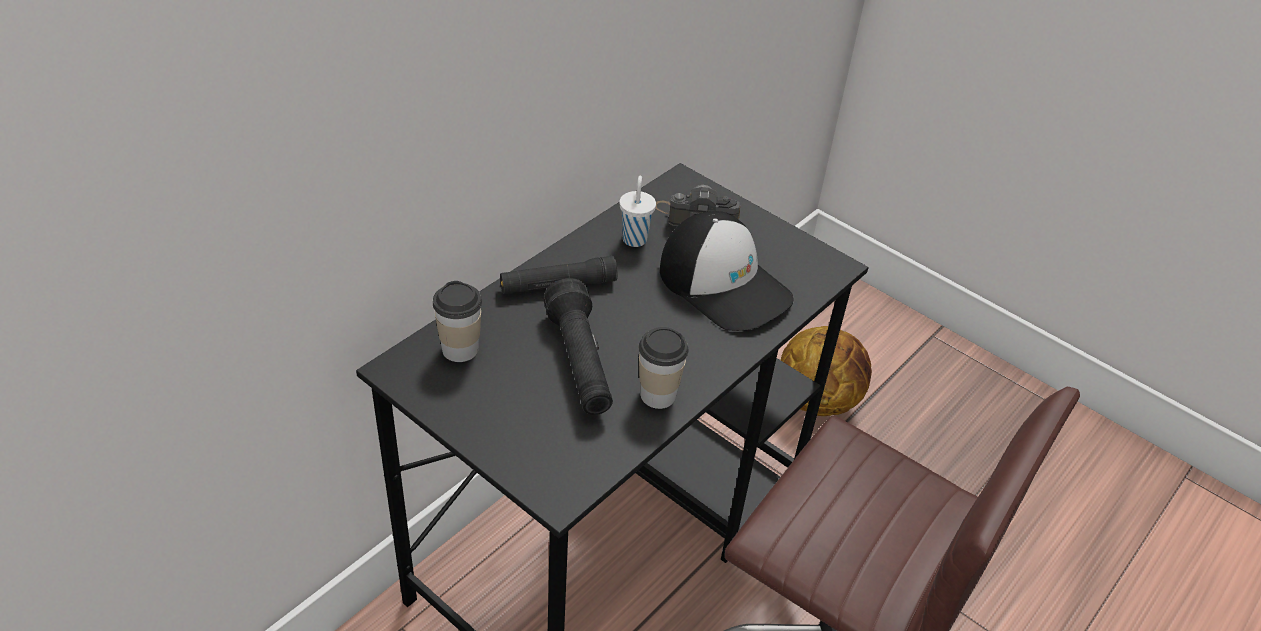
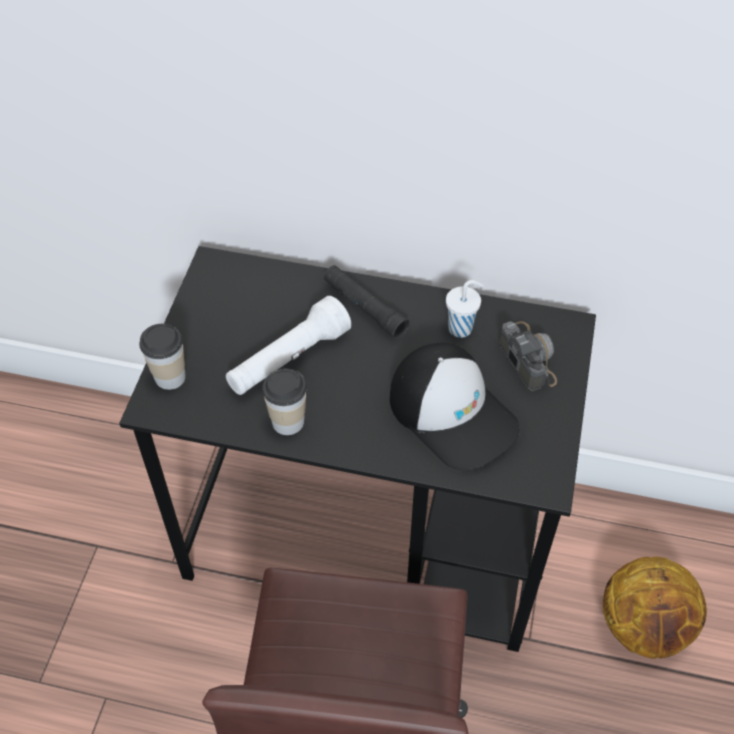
camera: 65 degrees right, 10 degrees up
(460, 349) = (254, 287): cup -> cup (170, 377)
(580, 363) = (288, 360): black flashlight -> white flashlight
(725, 284) = (453, 412): cap -> cap turned 60 degrees counterclockwise

